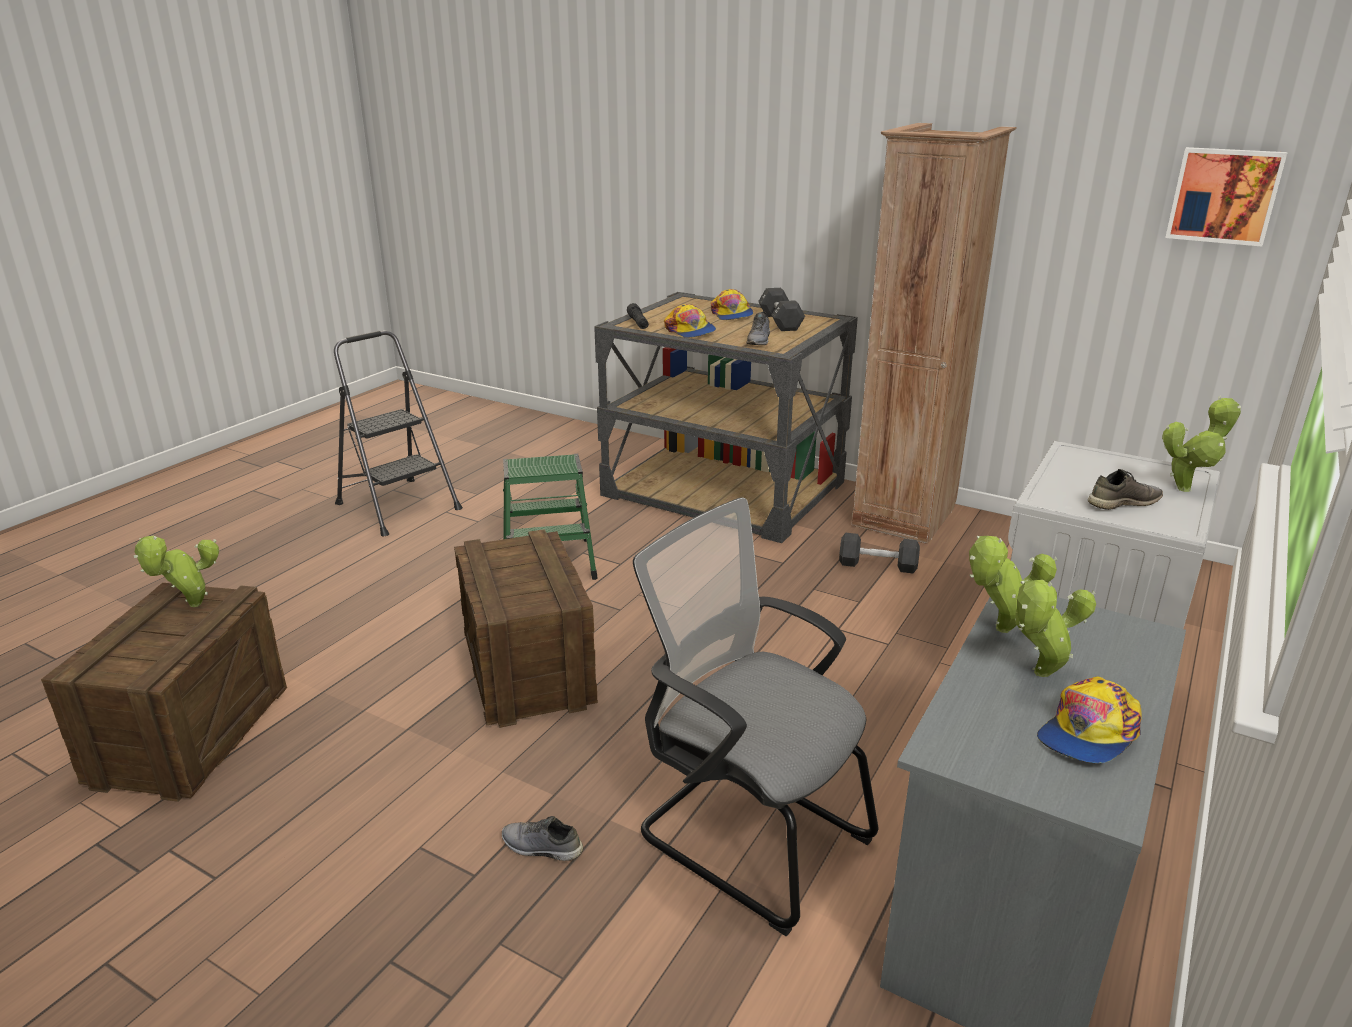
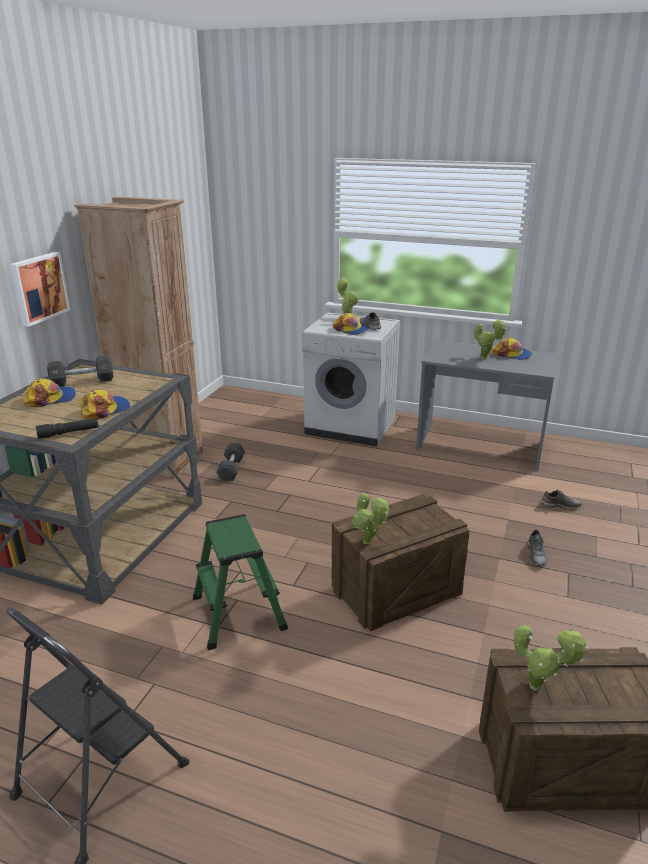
camera: 100 degrees left, 0 degrees up
(749, 833) = (485, 499): chair -> none
(759, 340) = (139, 385): grey shoe -> grey shoe (560, 505)
(998, 630) = (460, 362): potted plant -> potted plant (368, 543)
(1081, 481) = (351, 330): none -> cap
(1224, 195) = (185, 214): picture -> picture (38, 288)

